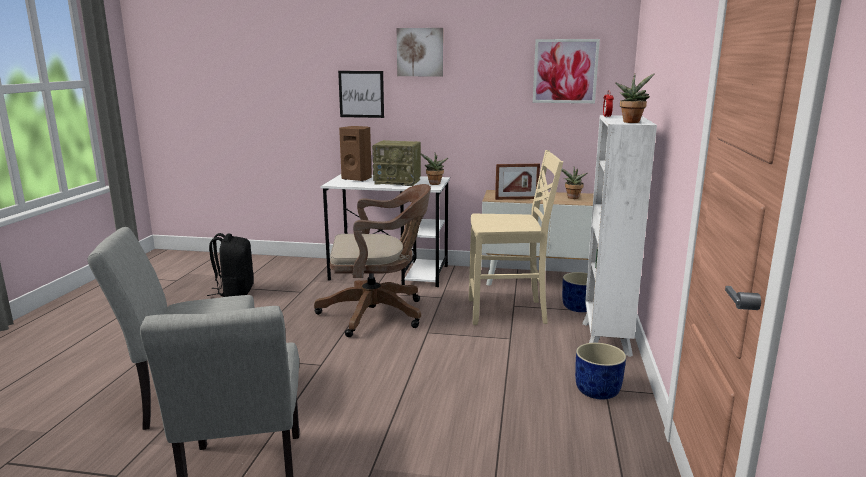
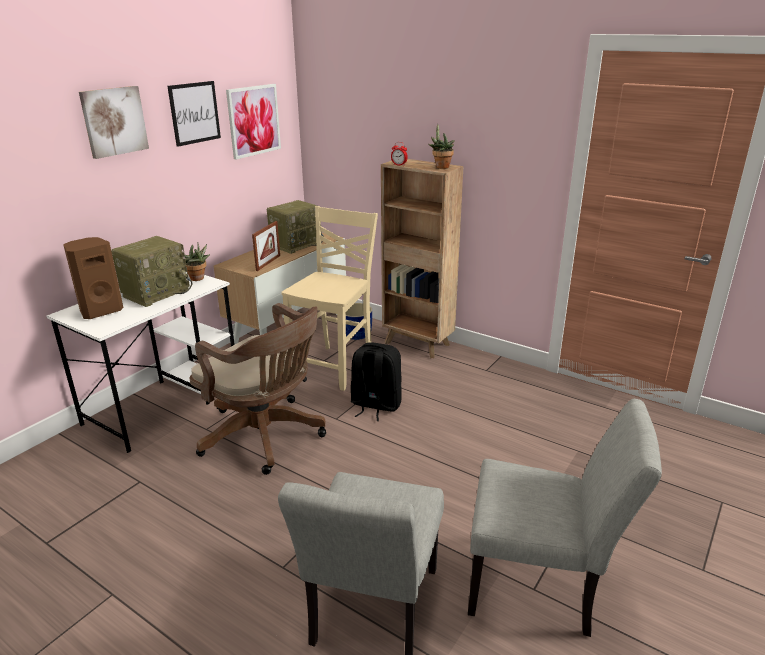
camera: 65 degrees left, 10 degrees up
(234, 292) = (67, 545): black backpack -> black backpack (375, 405)
(361, 94) = (48, 194): picture -> picture (194, 113)
(378, 314) = (266, 437): brown office chair -> brown office chair turned 105 degrees clockwise
(572, 198) = (296, 244): potted plant -> radio
(598, 391) = (487, 373): blue planter -> none
(605, 339) = (418, 344): white bookcase -> brown bookcase

